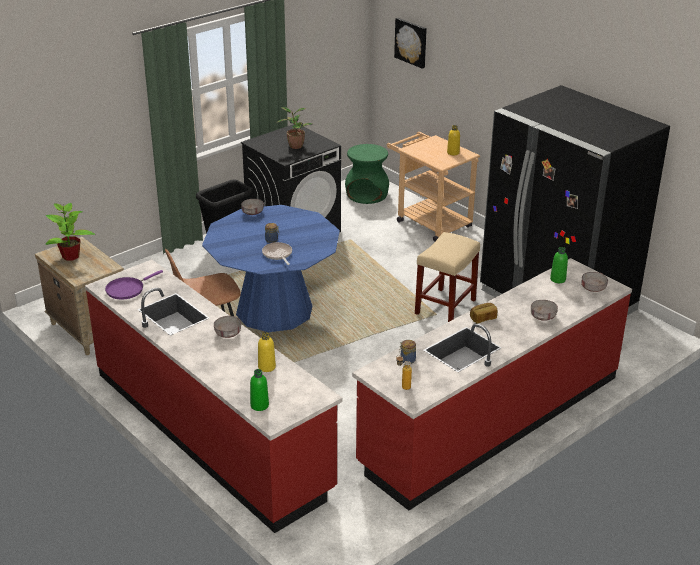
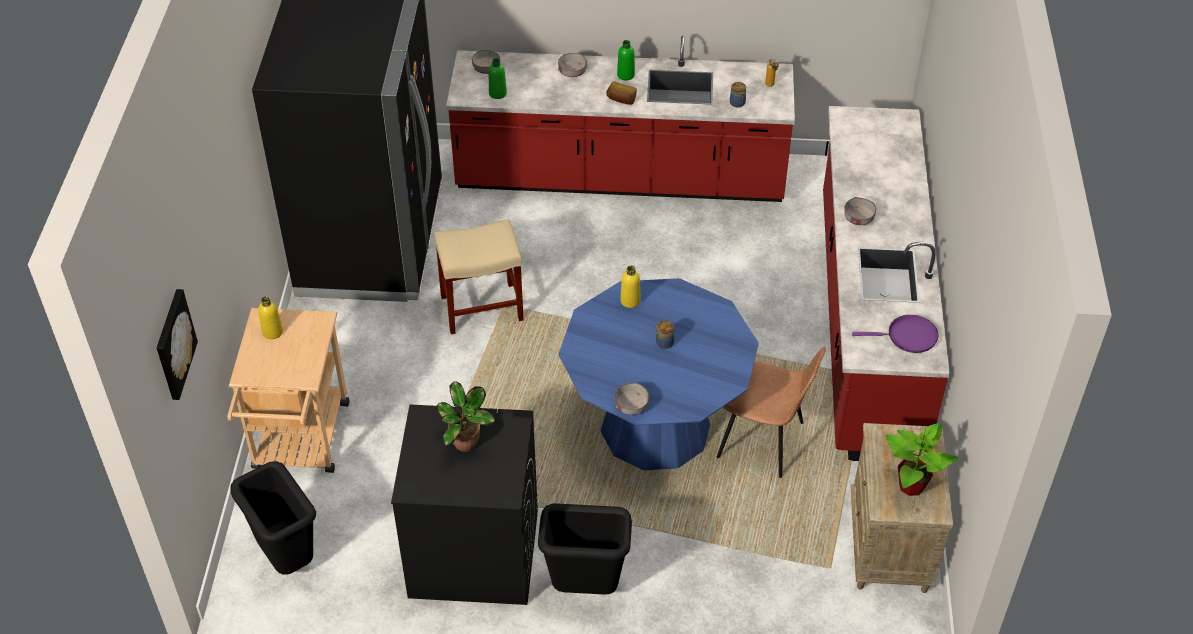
camera: 135 degrees left, 15 degrees up
(259, 405) = (901, 136): green bottle -> green bottle (625, 75)
(266, 367) = (859, 165): yellow bottle -> yellow bottle (630, 301)
(277, 255) = (684, 316): frying pan -> none
(367, 194) = (287, 558): green stool -> black trash can

